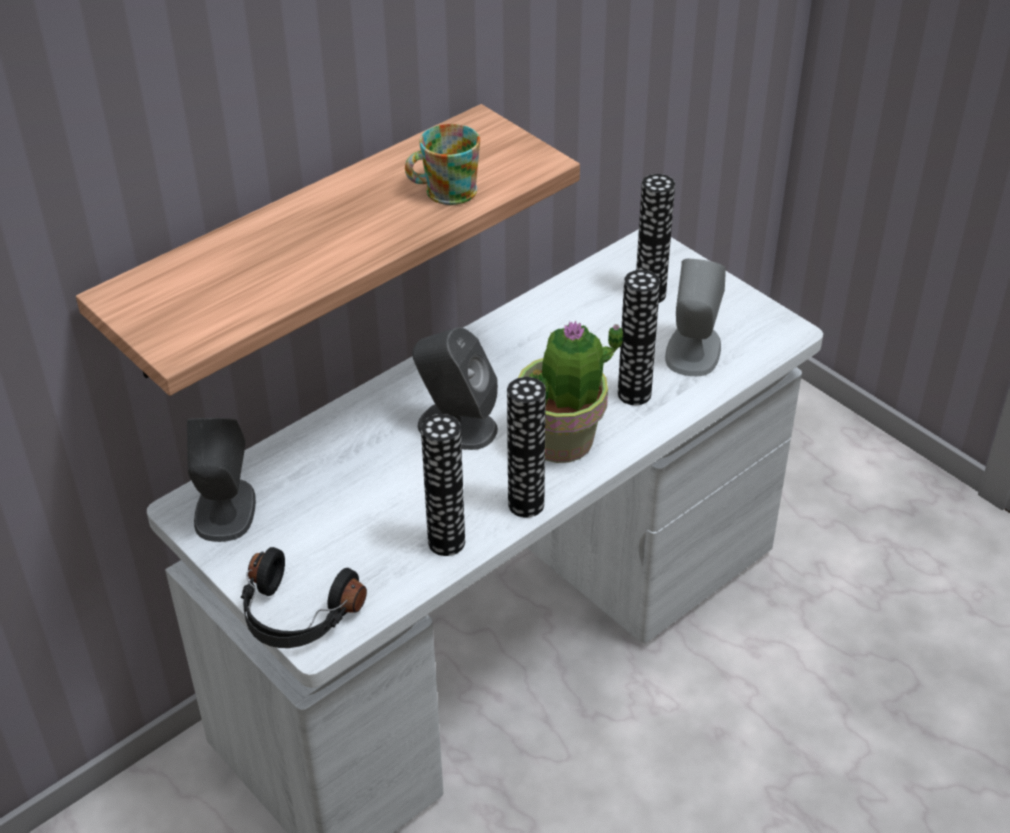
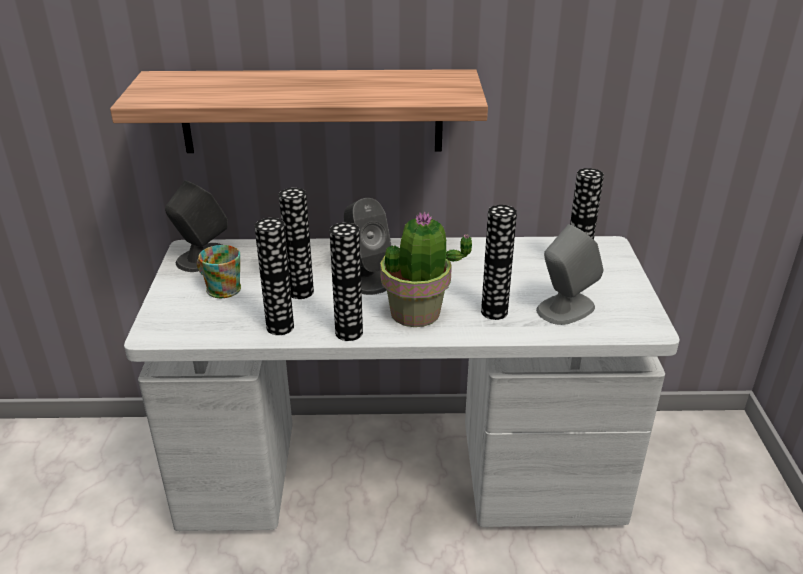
camera: 40 degrees right, 10 degrees down
(296, 616) = (160, 319): black headphones -> none
(408, 486) = (300, 292): none -> vase
(443, 191) = (383, 91): mug -> mug (220, 287)

